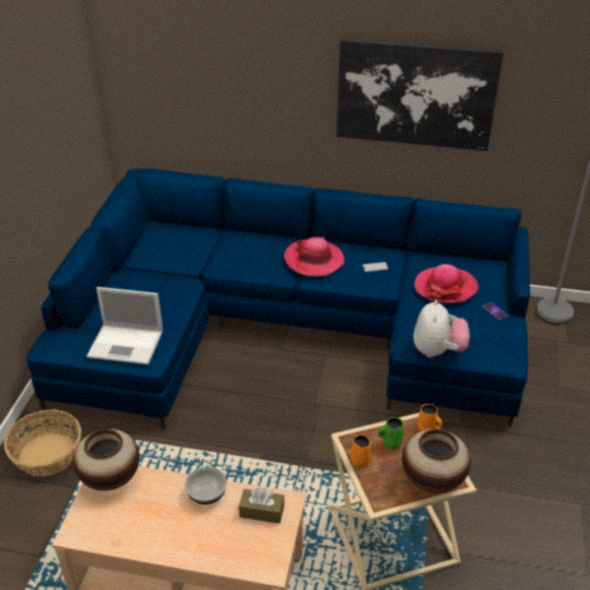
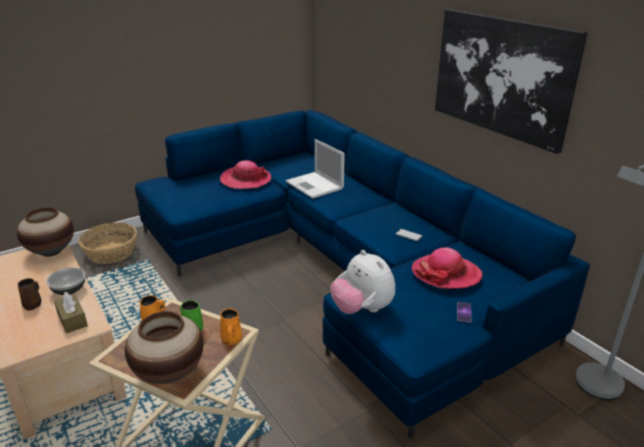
camera: 45 degrees right, 10 degrees down
(127, 344) = (183, 199): laptop -> laptop (315, 185)
(202, 528) = (33, 305): none -> brown mug
(314, 260) = (370, 211): hat -> hat (245, 180)
(437, 351) = (362, 309): plush toy -> plush toy turned 90 degrees clockwise

